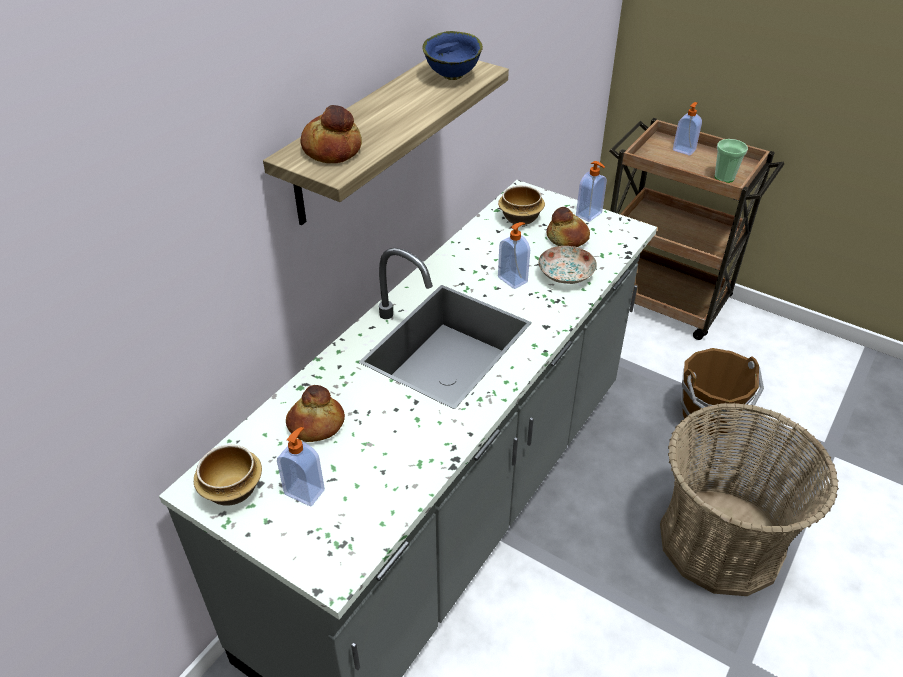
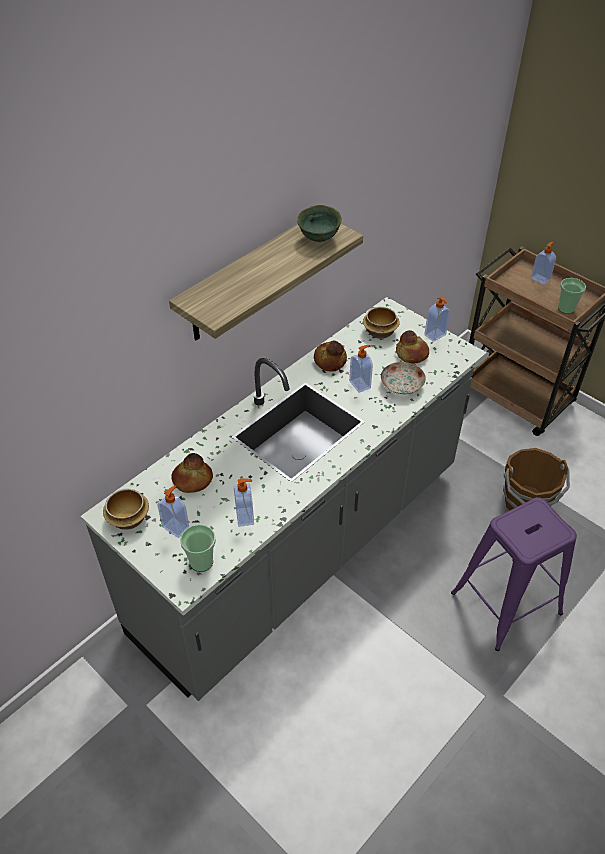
camera: 10 degrees right, 5 degrees up
(333, 149) = (218, 297): bread -> bread (330, 361)
(352, 536) = (201, 562): none -> cup
(402, 463) = (245, 517): none -> soap dispenser
(453, 76) = (320, 239): blue bowl -> green bowl
(721, 541) = (506, 603): basket -> purple stool

